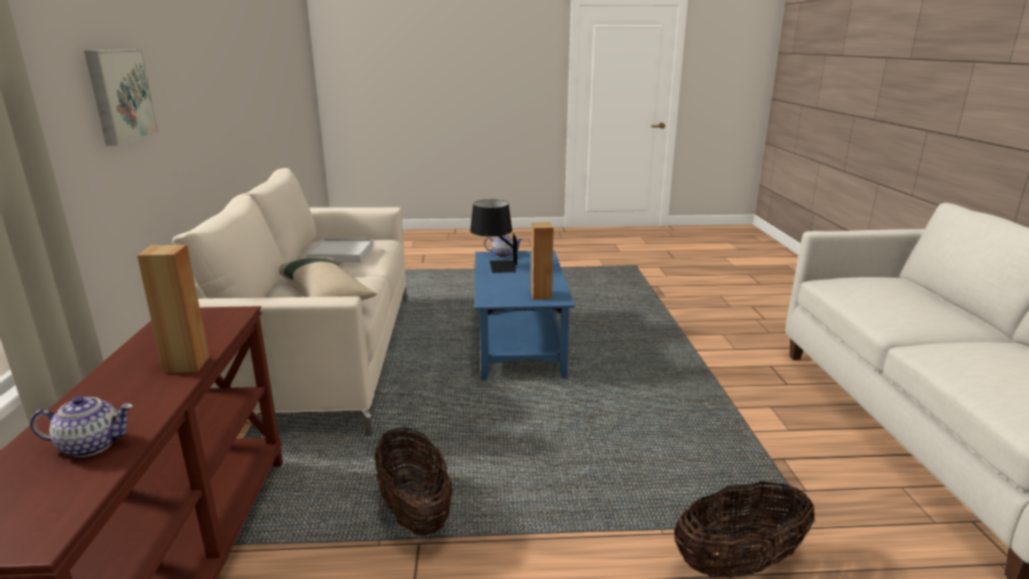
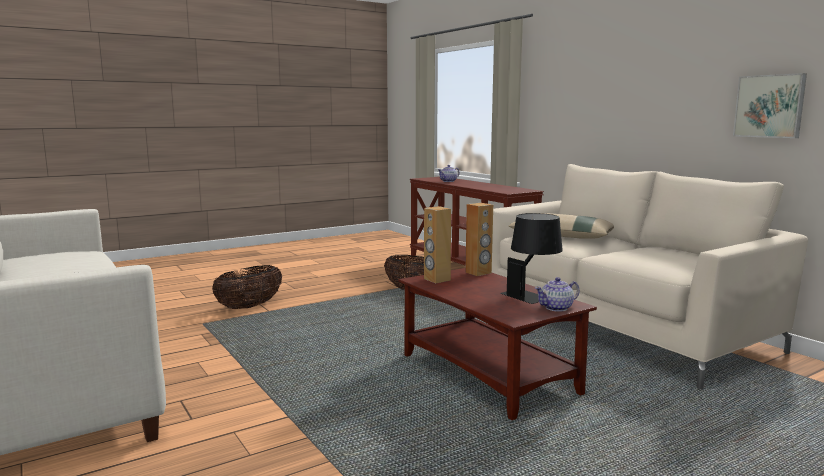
camera: 150 degrees right, 10 degrees down
(119, 95) = (601, 86): picture -> picture (770, 106)
(186, 364) = (474, 186): brown speaker -> brown speaker (478, 273)
(341, 254) = (647, 252): white tray -> none
(518, 343) = (489, 374): blue coffee table -> brown coffee table

